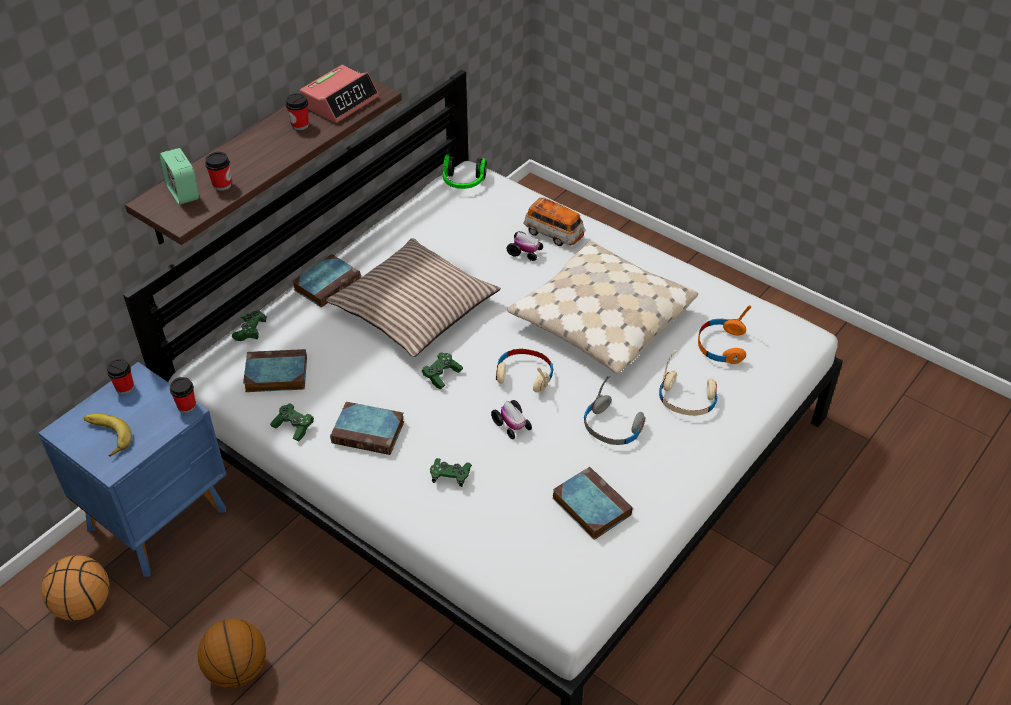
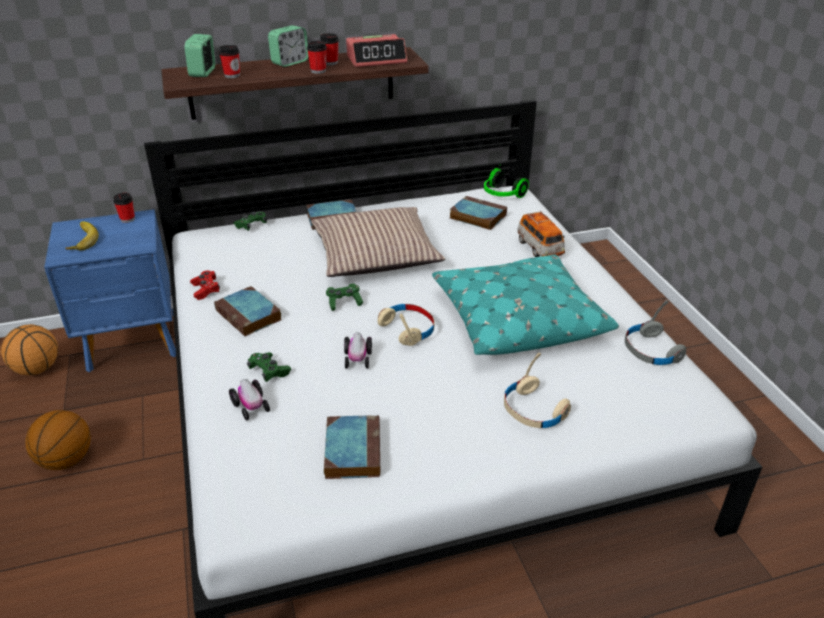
camera: 35 degrees right, 10 degrees down
(187, 406) = (146, 243): cup -> cup (318, 71)
(256, 140) = (290, 62): none -> alarm clock
(275, 375) = (233, 255): book -> book (476, 216)
(293, 427) = (206, 290): green game controller -> red game controller
(525, 252) = (501, 250): toy car -> toy car (251, 406)
(601, 319) = (517, 319): beige pillow -> turquoise pillow
(612, 427) = (440, 400): grey headphones -> grey headphones (651, 351)
(721, 346) = (612, 383): orange headphones -> none

